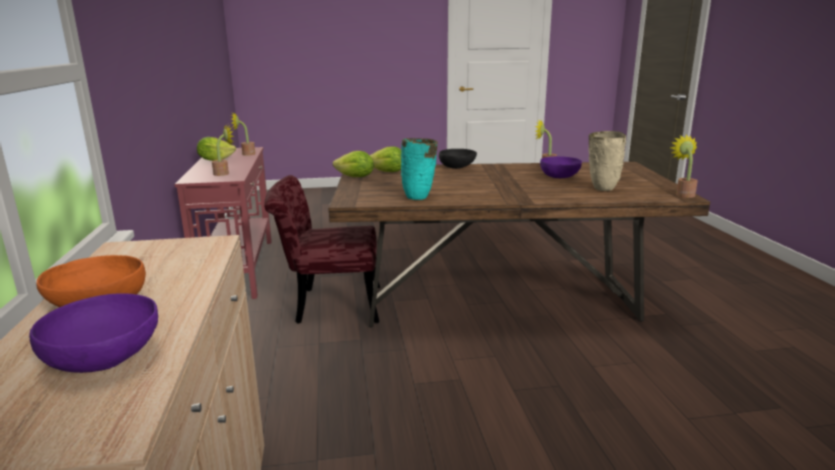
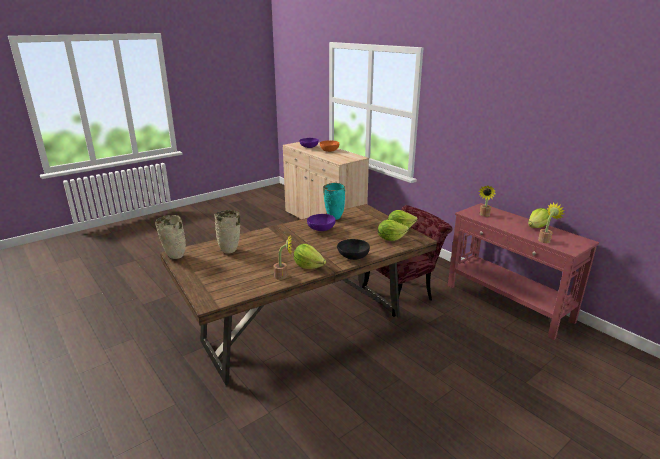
camera: 150 degrees right, 5 degrees up
(513, 169) = (308, 266): none -> lettuce
(559, 177) = (265, 261): purple bowl -> purple bowl (321, 230)
(683, 194) = (174, 257): potted plant -> beige vase

